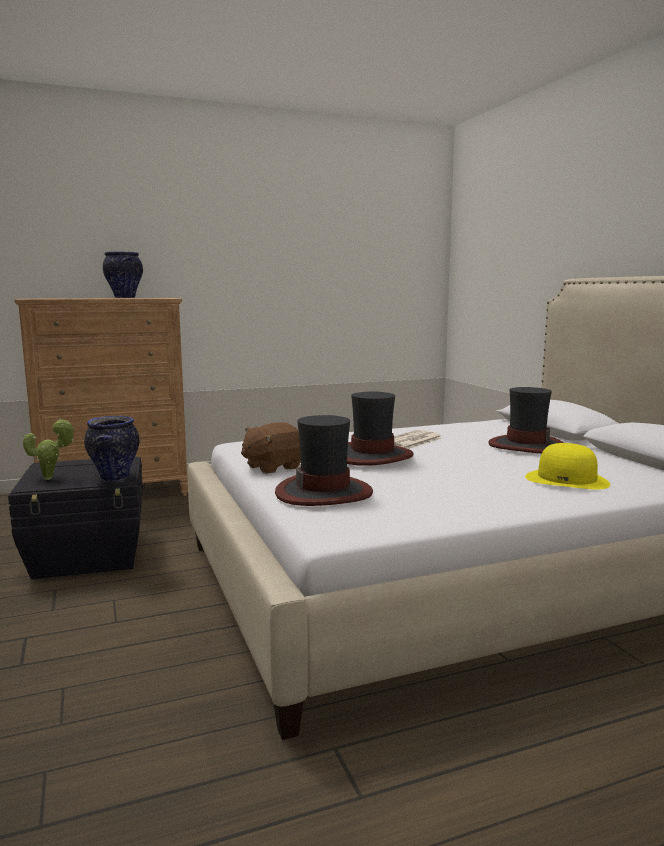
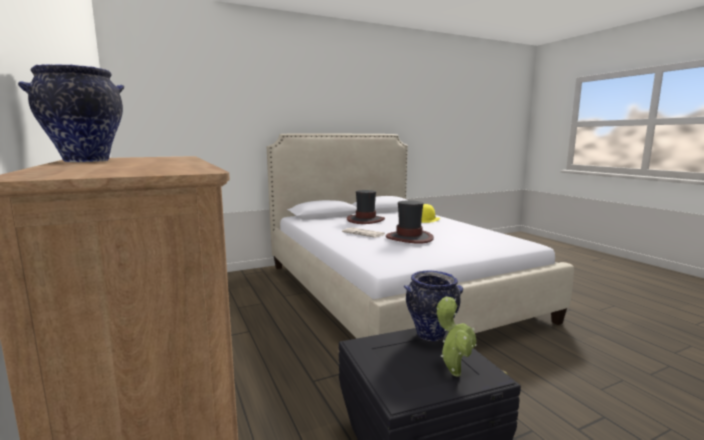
camera: 95 degrees left, 0 degrees up
(272, 467) = (444, 255): brown plush toy -> none
(324, 492) = (482, 245): hat -> none

